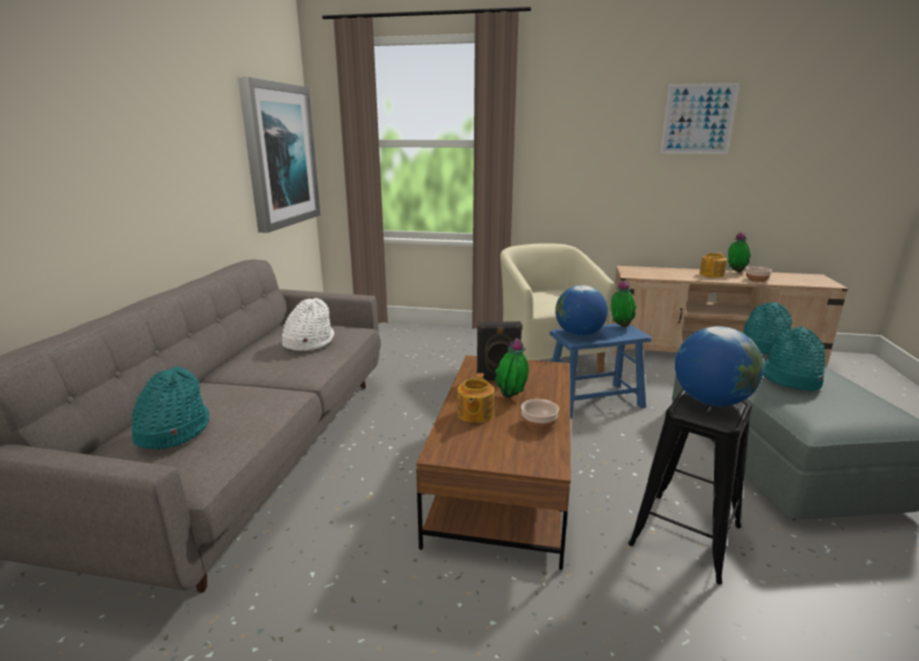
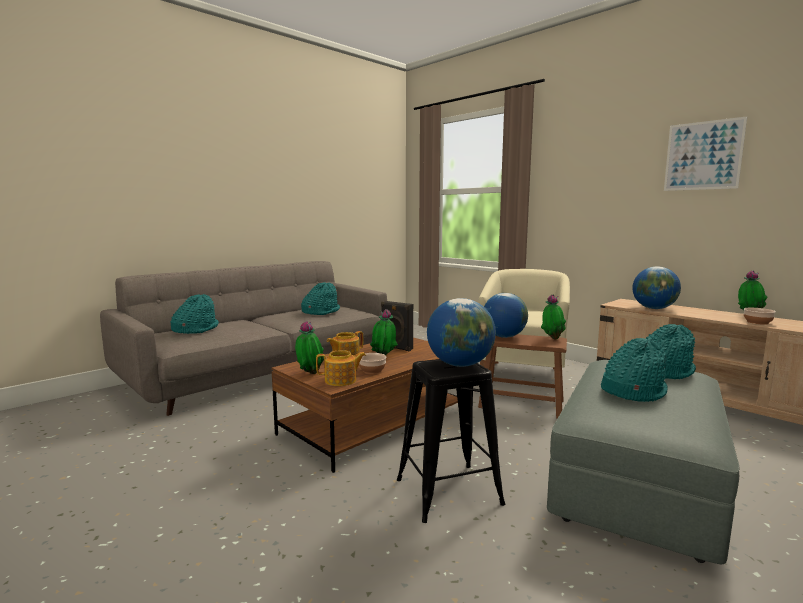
camera: 35 degrees right, 10 degrees down
(280, 155) = (371, 199): picture -> none
(308, 342) = (320, 312): white hat -> turquoise hat
(486, 456) = (309, 374): none -> potted plant
(593, 400) = (521, 403): blue stool -> brown stool
(667, 275) = (654, 308): none -> globe
(712, 274) = (710, 313): teapot -> teapot (341, 380)

